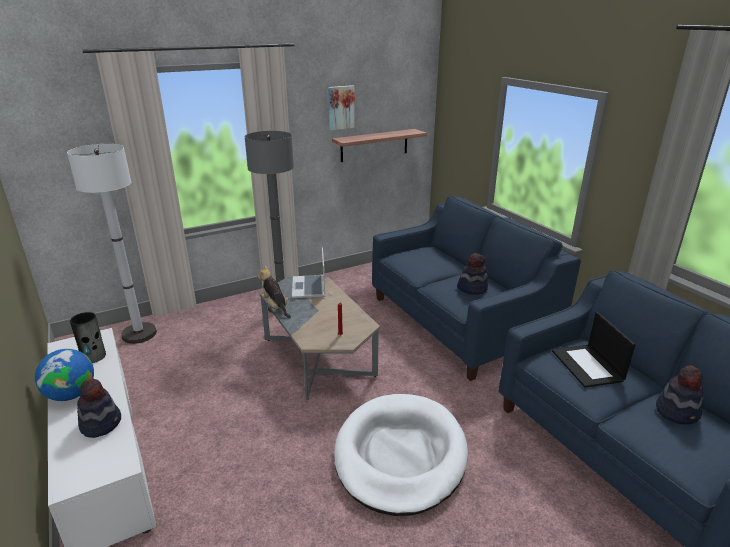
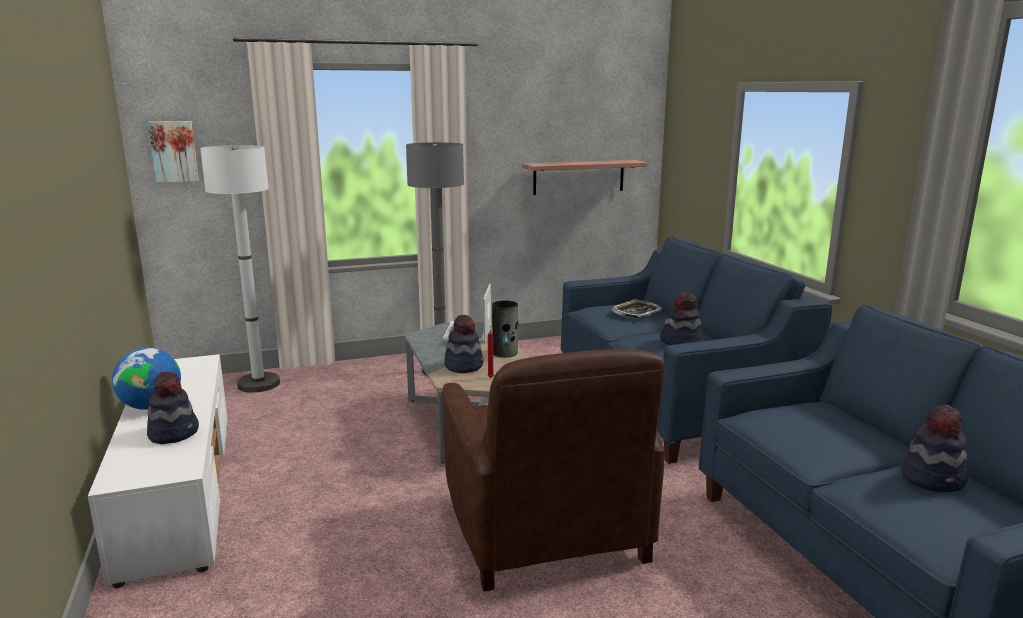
camera: 10 degrees right, 10 degrees down
(94, 356) = (189, 377): vase -> vase (505, 353)
(276, 307) = (419, 348): plush toy -> none
(316, 324) = (464, 366): none -> hat
(340, 107) = (535, 125): picture -> picture (174, 151)
(400, 455) = (546, 531): white dog bed -> brown armchair
(431, 259) = (636, 313): none -> tray
(588, 366) = (816, 425): laptop -> none

